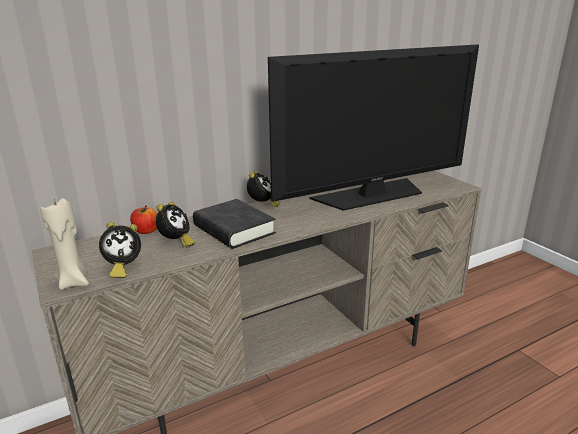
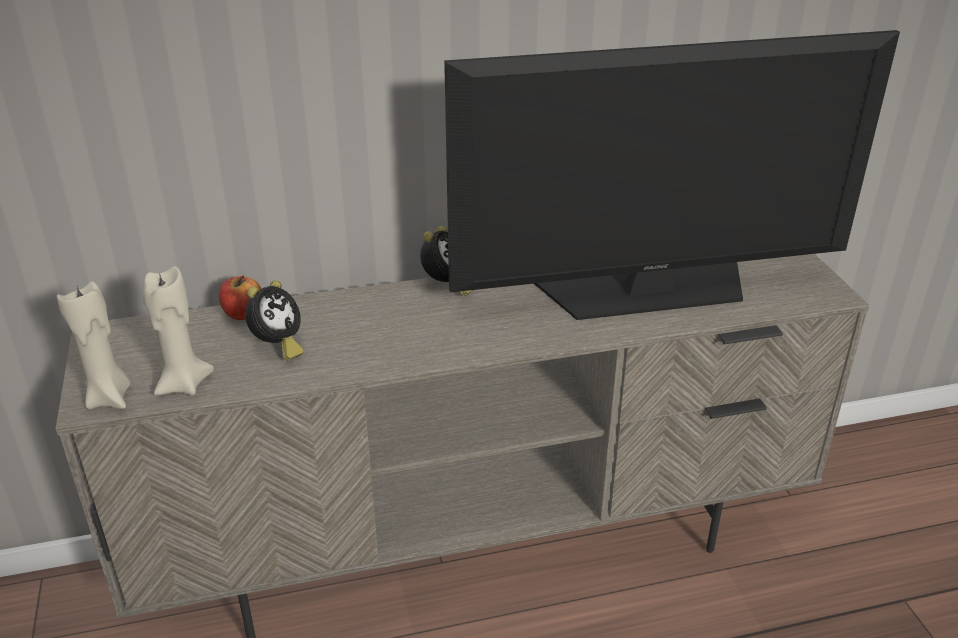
camera: 15 degrees right, 10 degrees up
(122, 268) = (183, 384): alarm clock -> beige candle
(233, 229) = (376, 333): black book -> none

